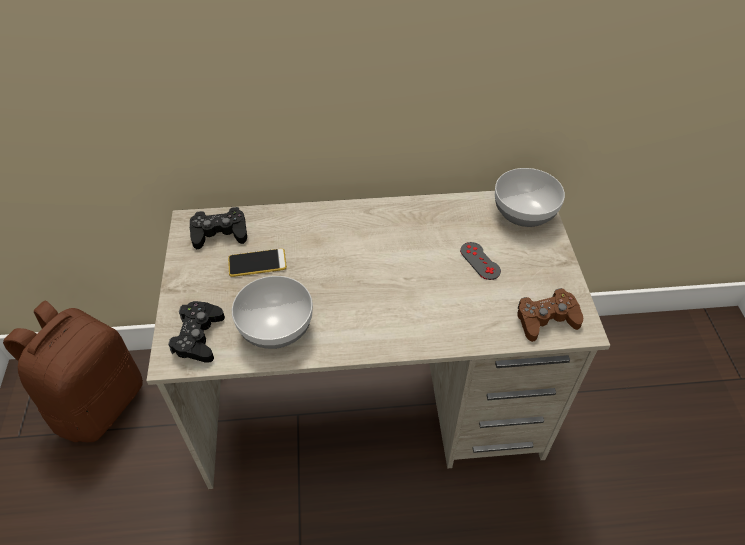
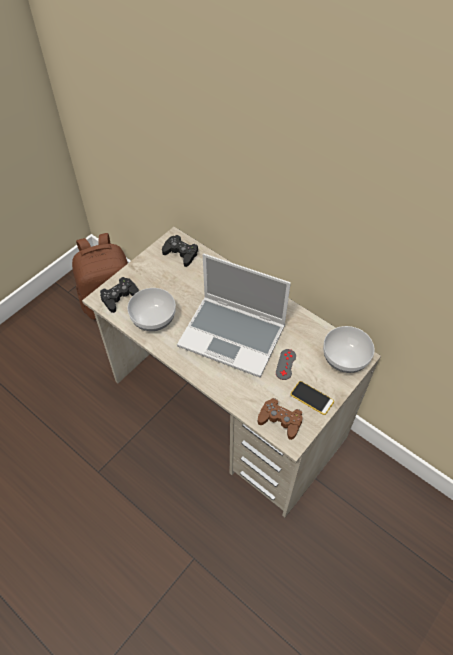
camera: 45 degrees right, 5 degrees up
(257, 263) = (180, 281): phone -> phone (312, 398)
(392, 274) = (233, 336): none -> laptop

